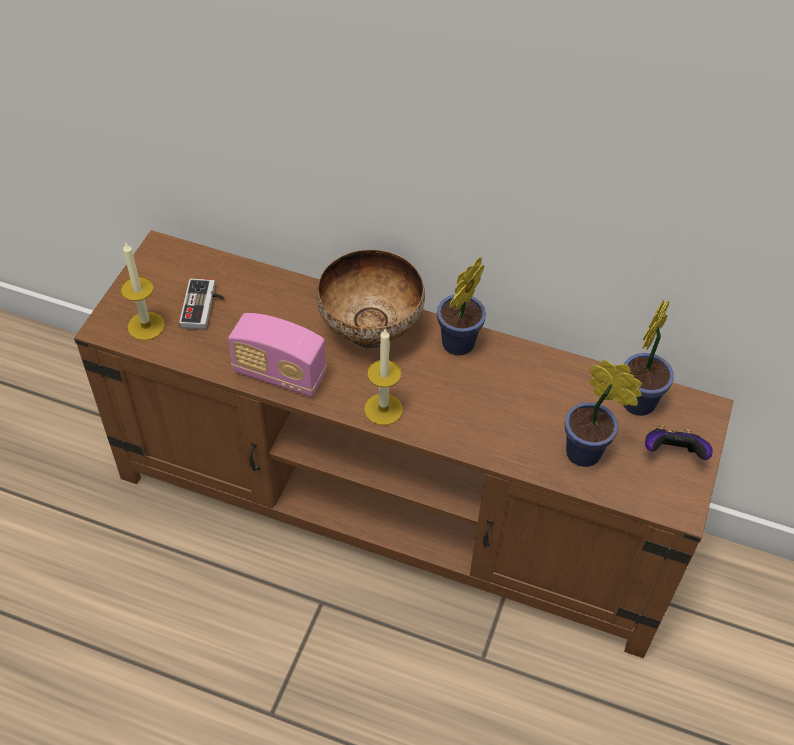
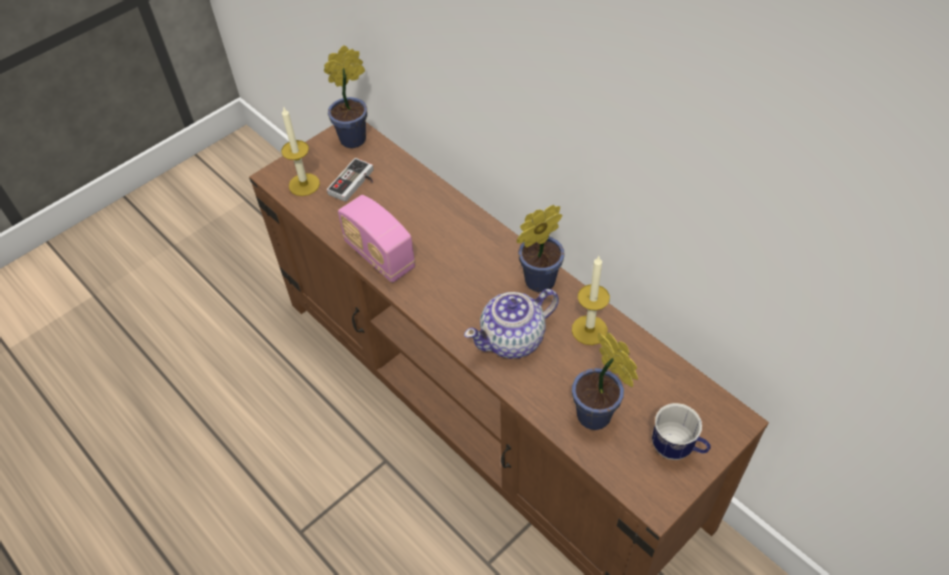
camera: 30 degrees right, 0 degrees up
(371, 329) = (474, 244): bowl -> none
(383, 409) = (444, 314): candle -> candle (589, 330)
(466, 409) = (513, 339): none -> teapot
(640, 399) = (676, 388): potted plant -> potted plant (356, 138)
(672, 454) = (677, 449): game controller -> mug

